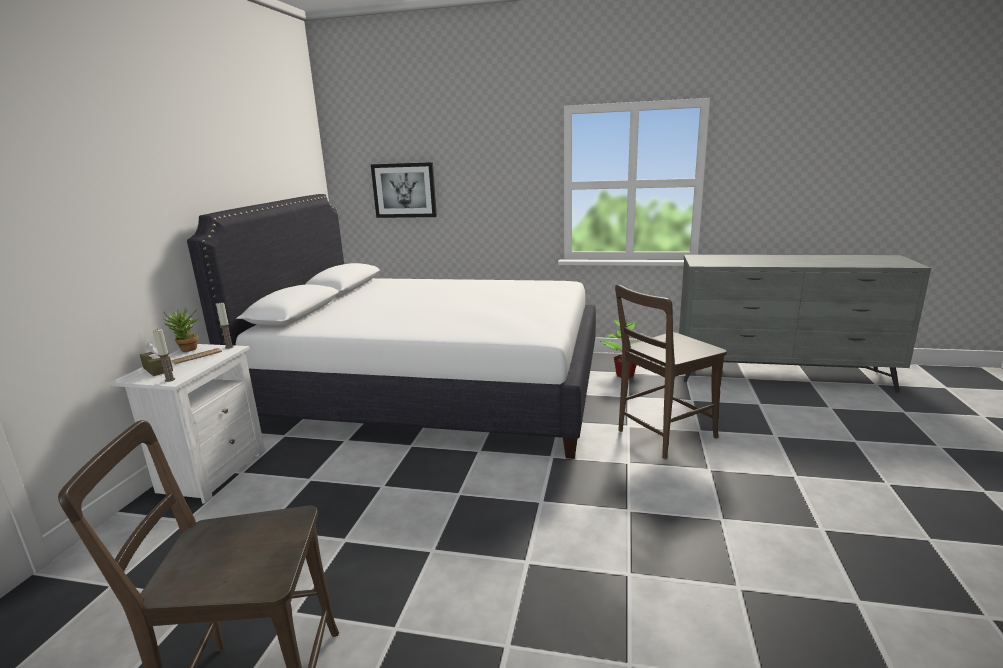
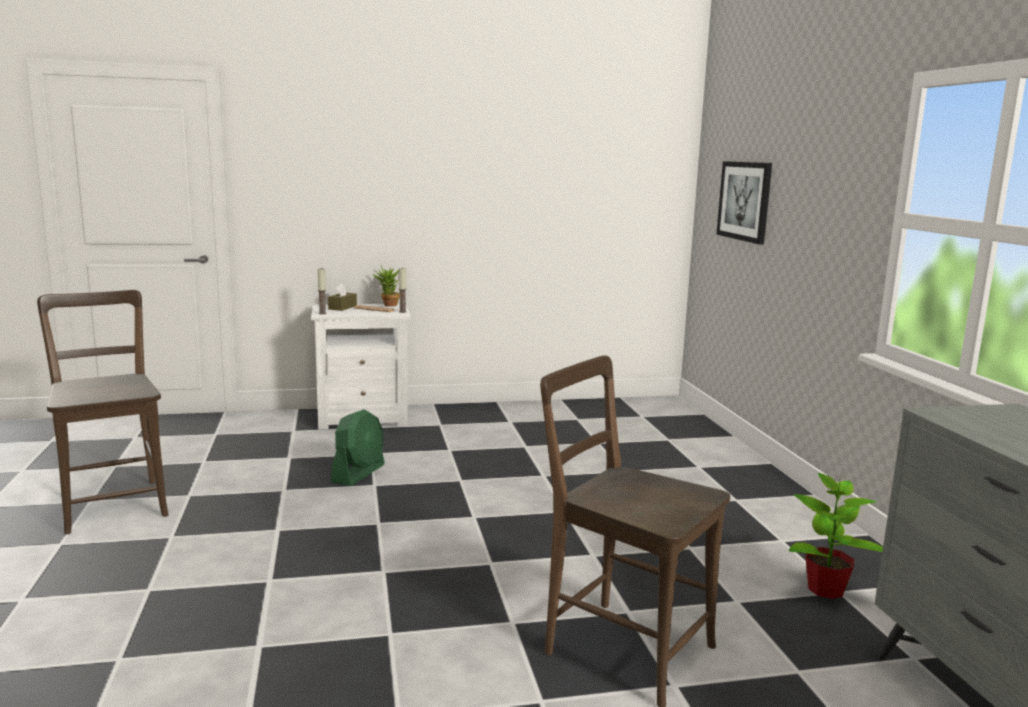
camera: 65 degrees right, 5 degrees down
(348, 491) = (358, 473): none -> green fan
(434, 391) = (598, 464): white bed -> none

